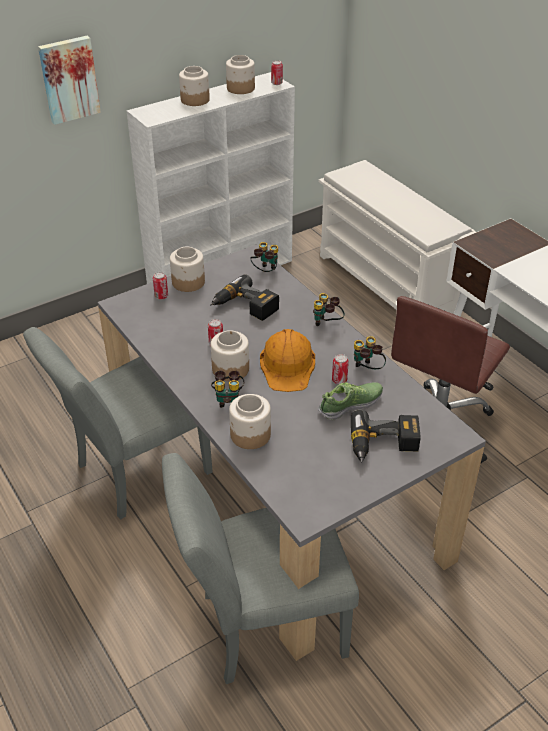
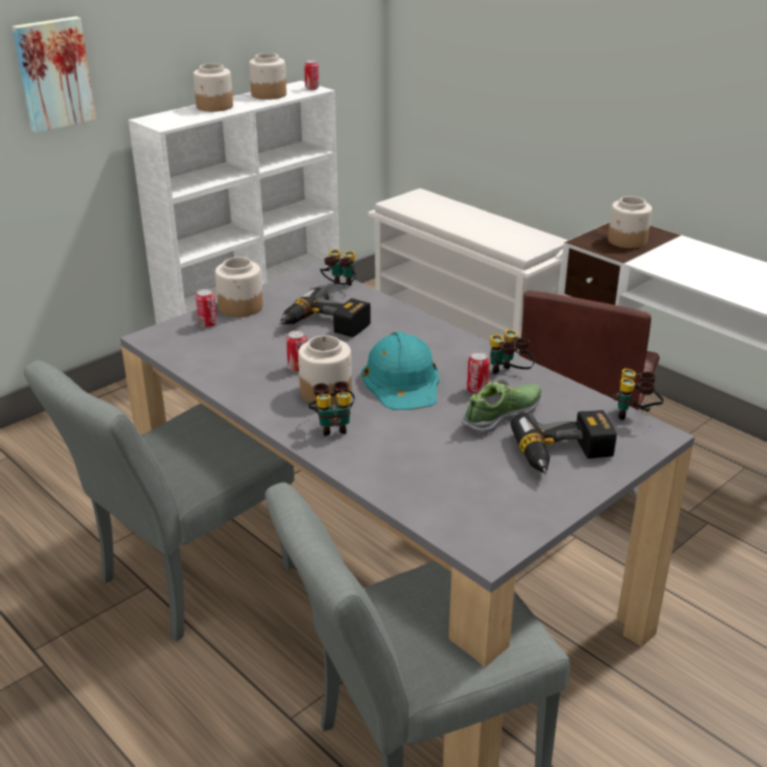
camera: 10 degrees left, 10 degrees down
(250, 435) = (377, 463): jar -> jar (627, 241)
(288, 365) = (402, 381): orange hard hat -> turquoise hard hat
(327, 324) = (439, 334): binoculars -> binoculars (635, 416)

